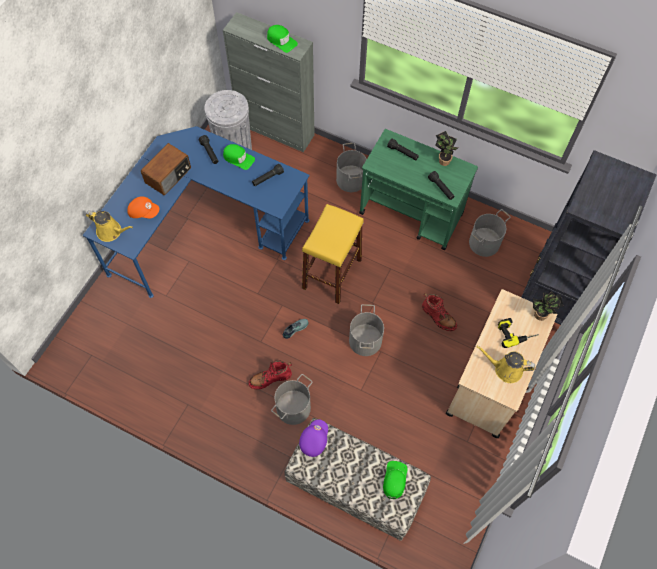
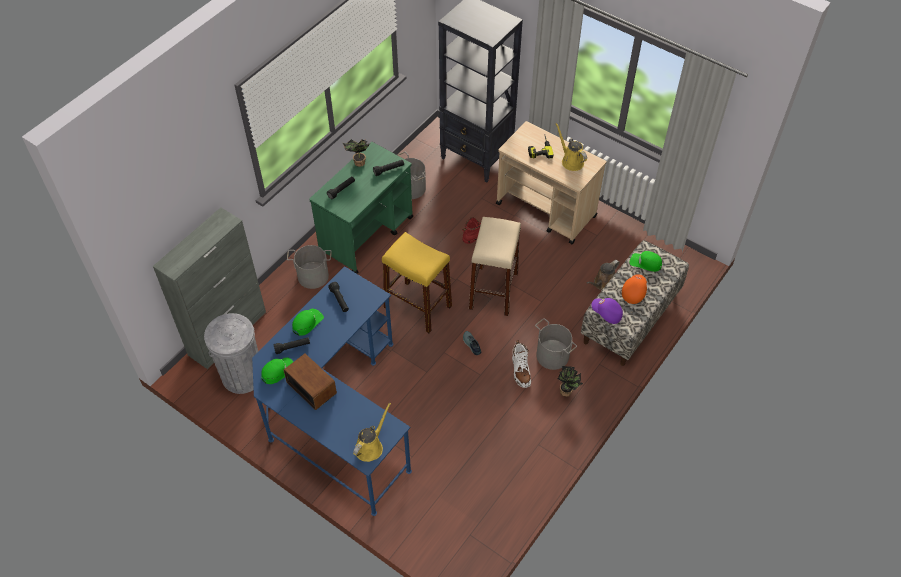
camera: 80 degrees left, 10 degrees down
(144, 211) = (352, 414): orange cap -> orange cap (633, 292)
(270, 378) = (520, 371): red boot -> white boot
(281, 40) = (209, 231): green cap -> green cap (278, 371)
(365, 340) = (493, 290): grey bucket -> beige stool
(398, 453) = (603, 284): none -> brown watering can
(505, 369) = (571, 161): yellow watering can -> yellow watering can turned 120 degrees clockwise
(539, 316) = (527, 131): potted plant -> potted plant (567, 392)

